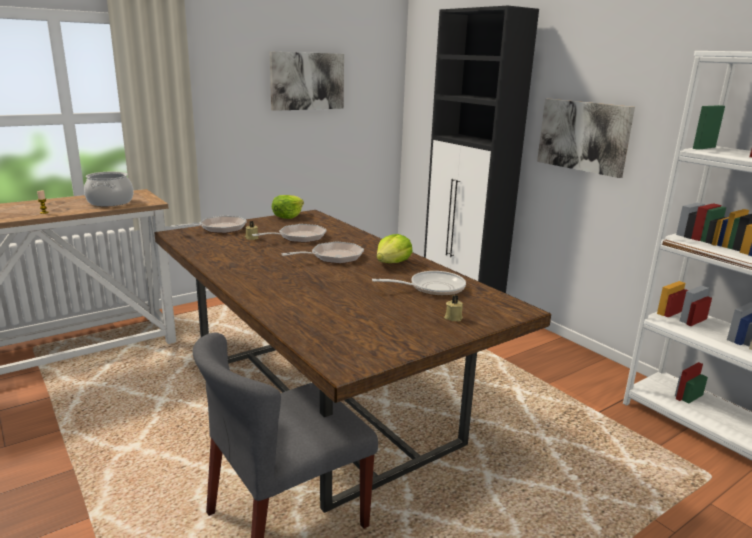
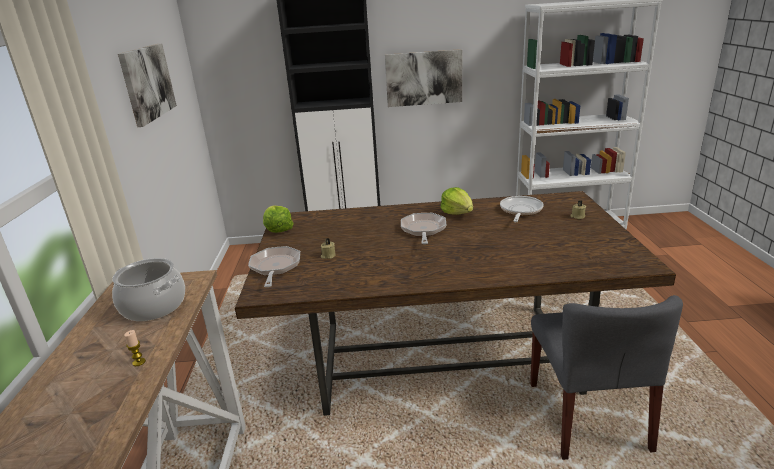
camera: 55 degrees left, 5 degrees up
(298, 237) = (353, 235): frying pan -> none

